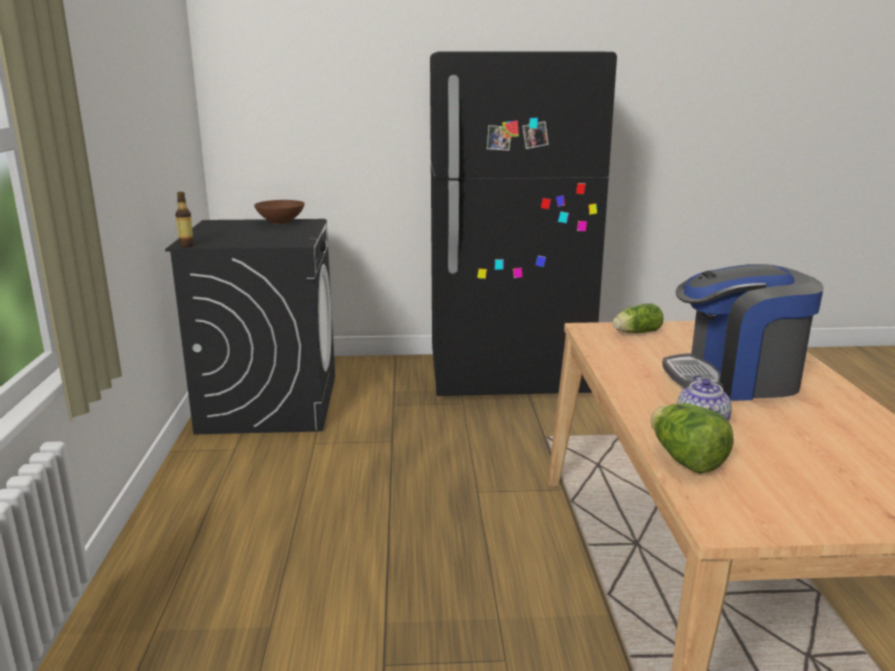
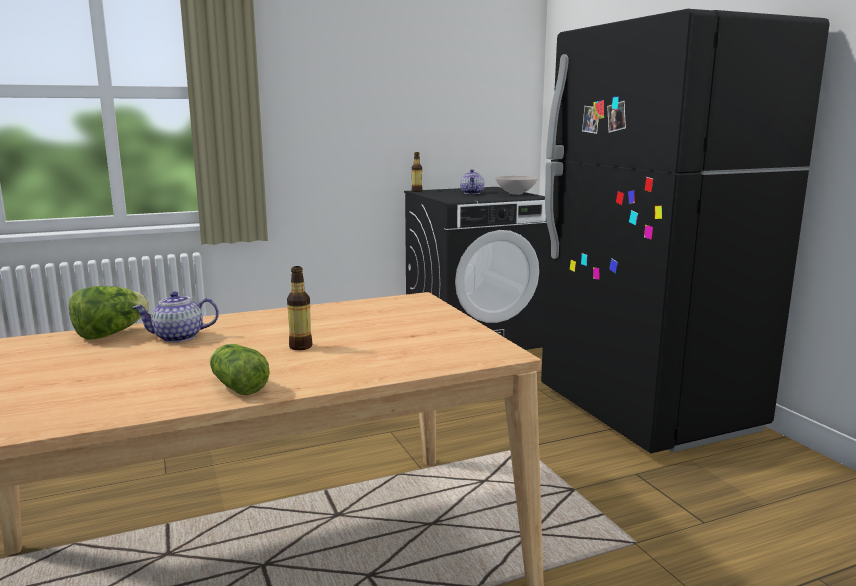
camera: 70 degrees right, 5 degrees down
(248, 232) = (472, 193): none -> teapot
(281, 222) = (516, 193): brown bowl -> white bowl
(635, 333) = (420, 312): lettuce -> lettuce (237, 385)
(735, 379) = (300, 347): coffee machine -> bottle

